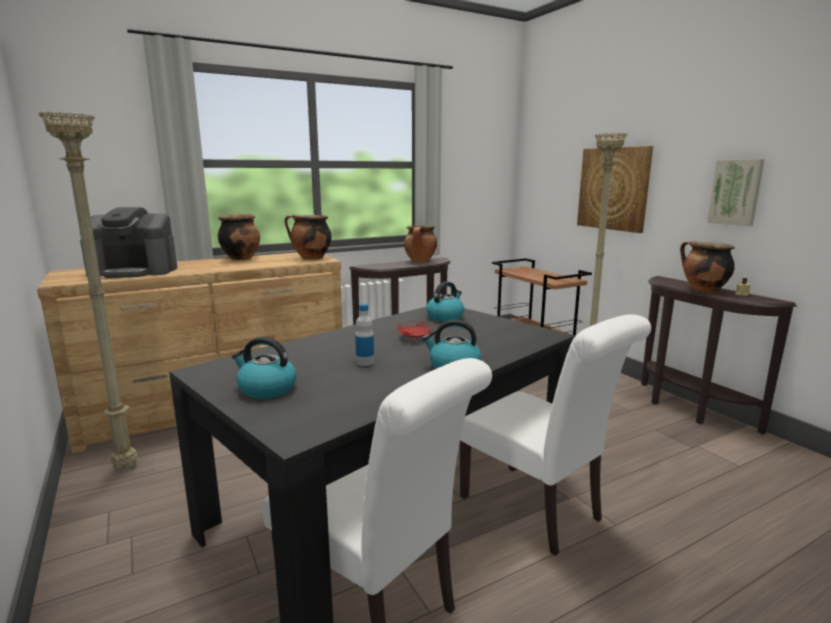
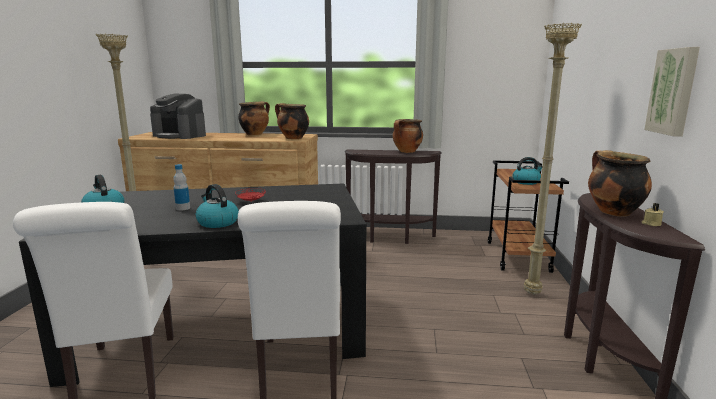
camera: 35 degrees right, 0 degrees up
(445, 317) = (313, 193): kettle -> kettle (526, 182)
(613, 188) = (594, 88): picture -> none

